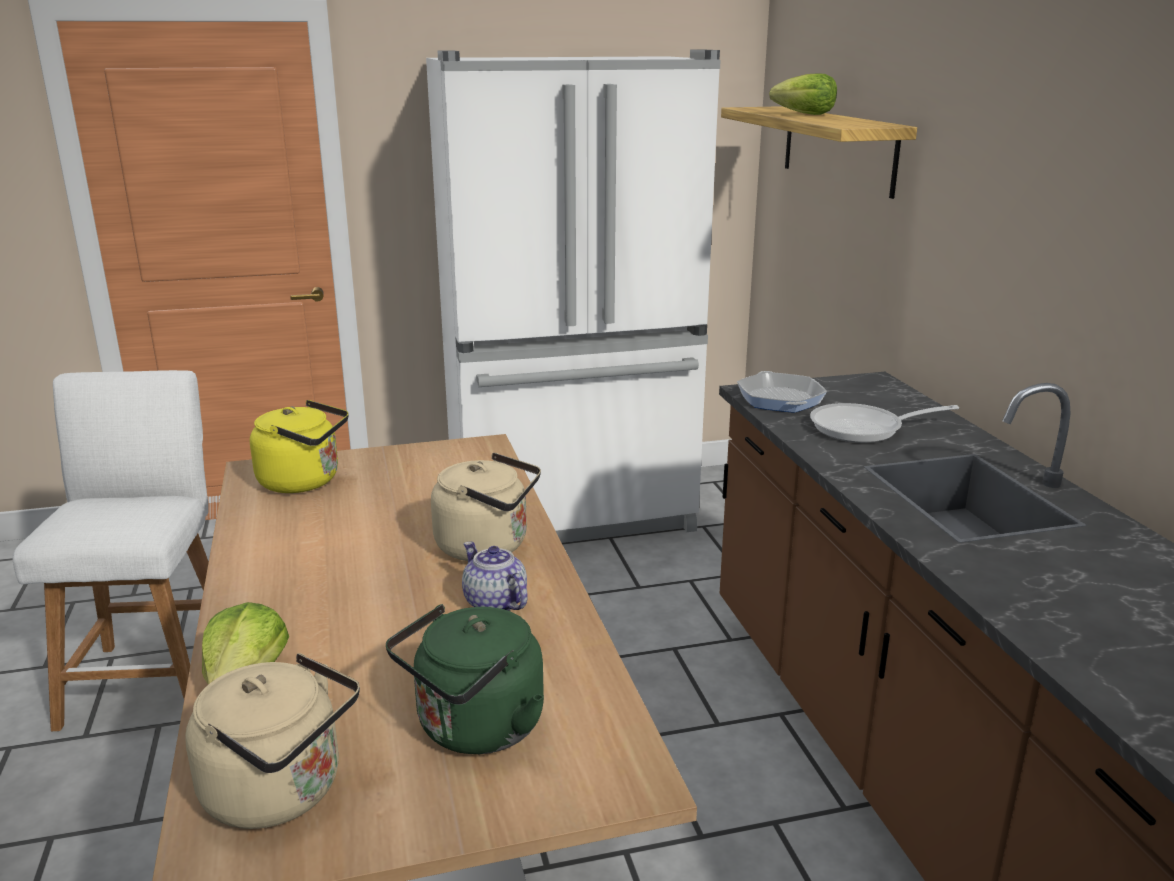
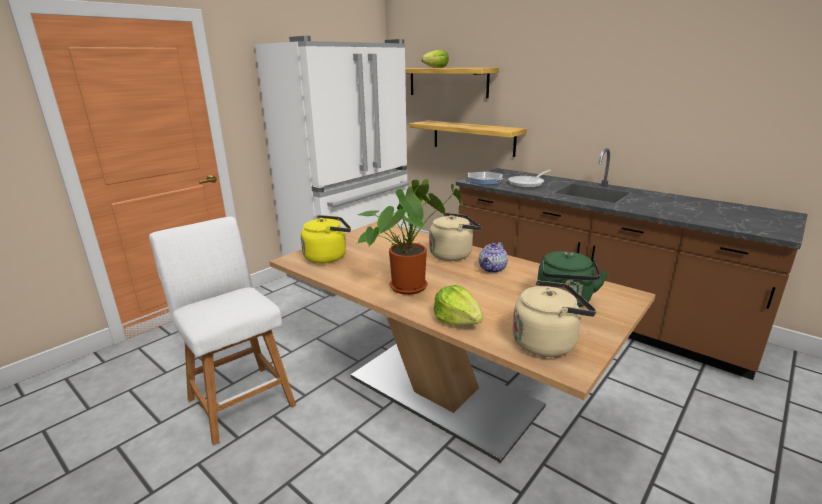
camera: 35 degrees left, 0 degrees up
(310, 579) = (410, 285): none -> potted plant
(494, 603) = (492, 269): teapot -> teapot turned 75 degrees counterclockwise
(863, 288) = (473, 137): none -> shelf

